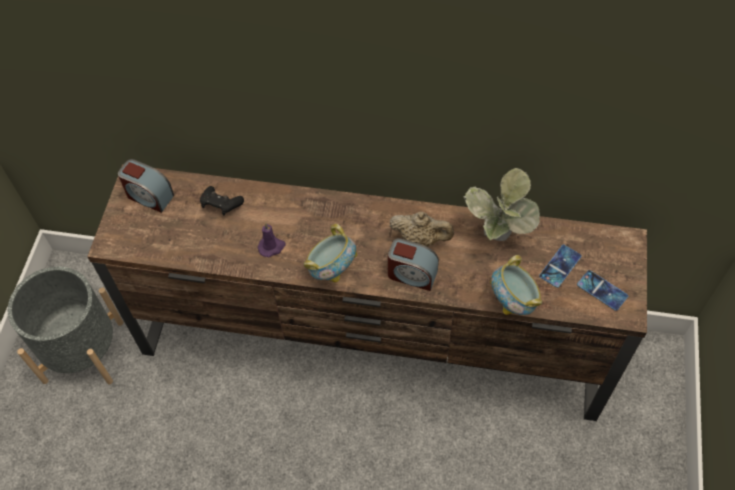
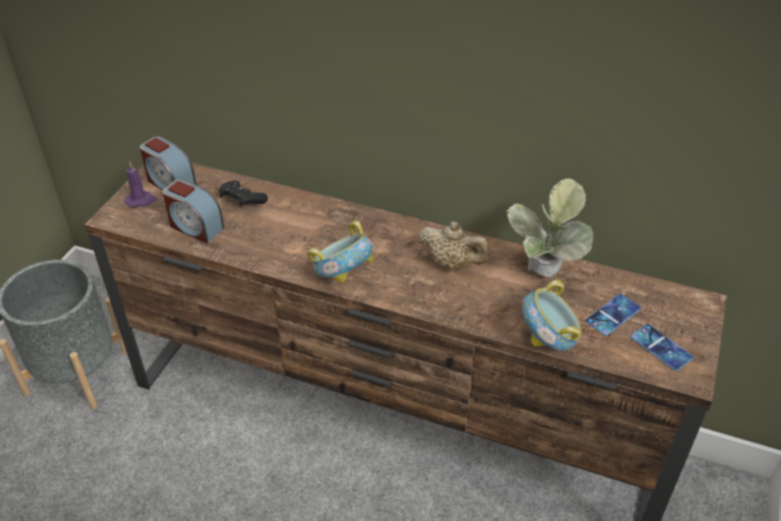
camera: 10 degrees right, 15 degrees down
(272, 247) = (283, 246): purple candle -> purple candle (141, 200)
(411, 274) = (433, 295): alarm clock -> alarm clock (195, 227)

